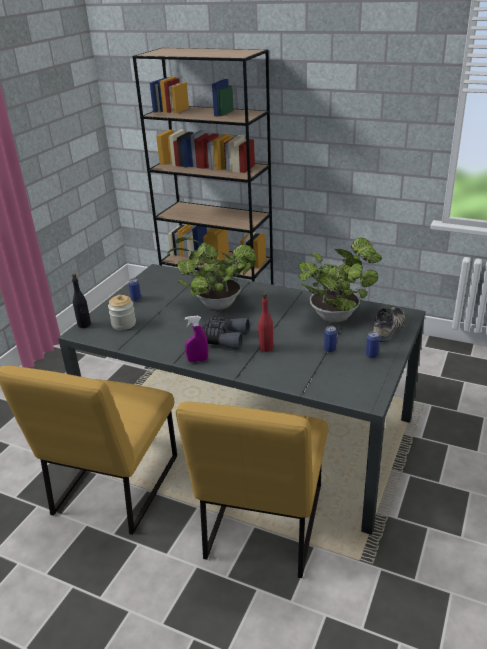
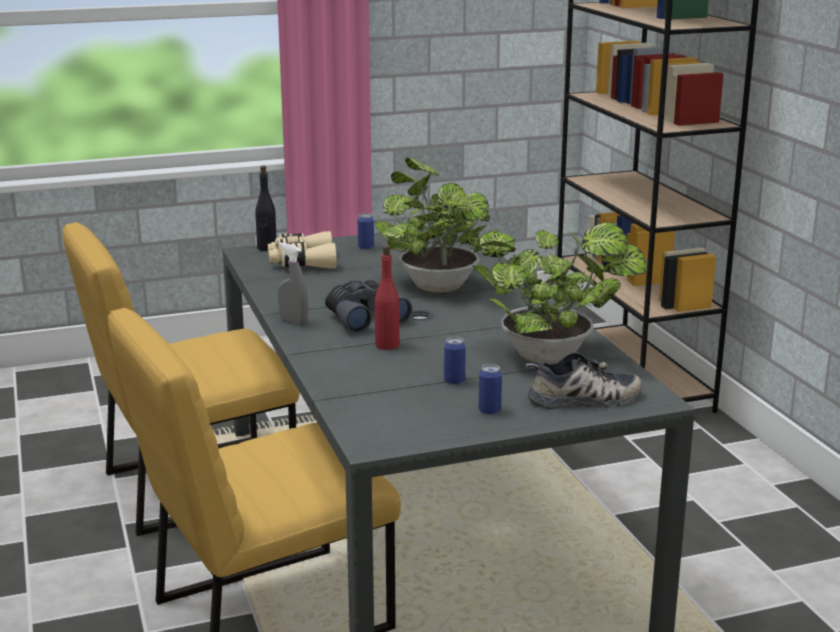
camera: 45 degrees right, 10 degrees down
(124, 324) = (302, 262): jar -> beige binoculars
(198, 360) = (293, 322): purple spray bottle -> grey spray bottle

